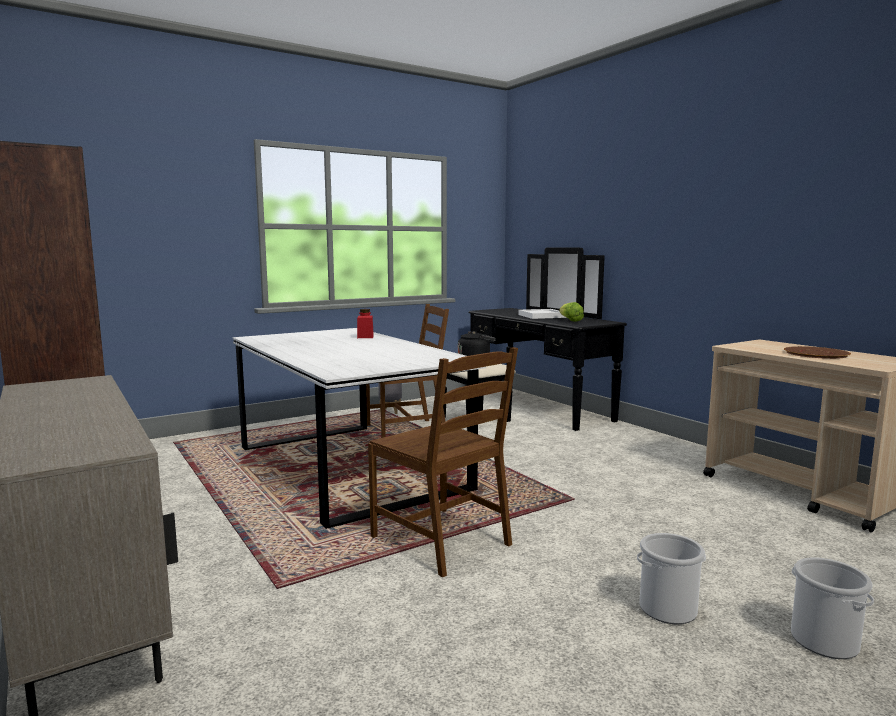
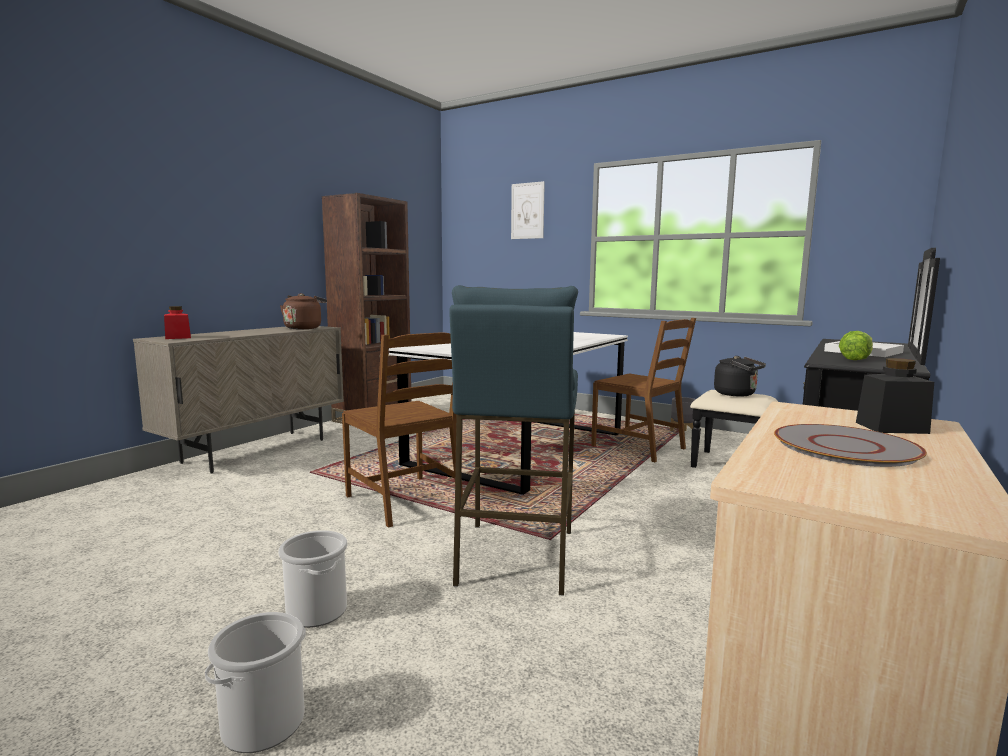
camera: 65 degrees right, 0 degrees up
(78, 387) = (304, 328): none -> brown kettle
(163, 184) = (527, 211): none -> picture
(365, 336) = (582, 339): red jar -> red jar (178, 337)
(443, 541) = (405, 501): brown chair -> brown chair turned 60 degrees counterclockwise
(597, 516) = (514, 556): none -> blue stool
(775, 345) = (891, 428): none -> black jar
(815, 354) = (844, 447): brown plate -> grey plate

